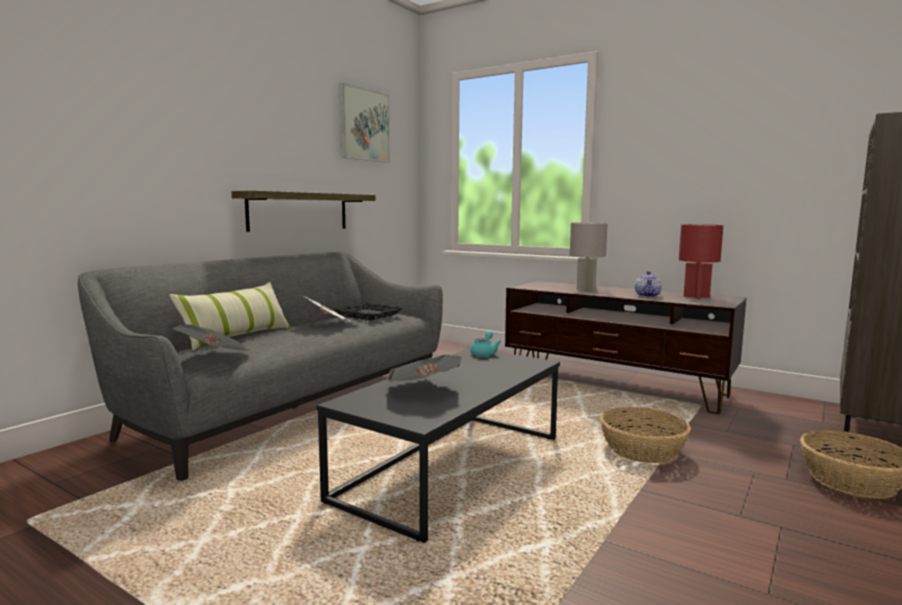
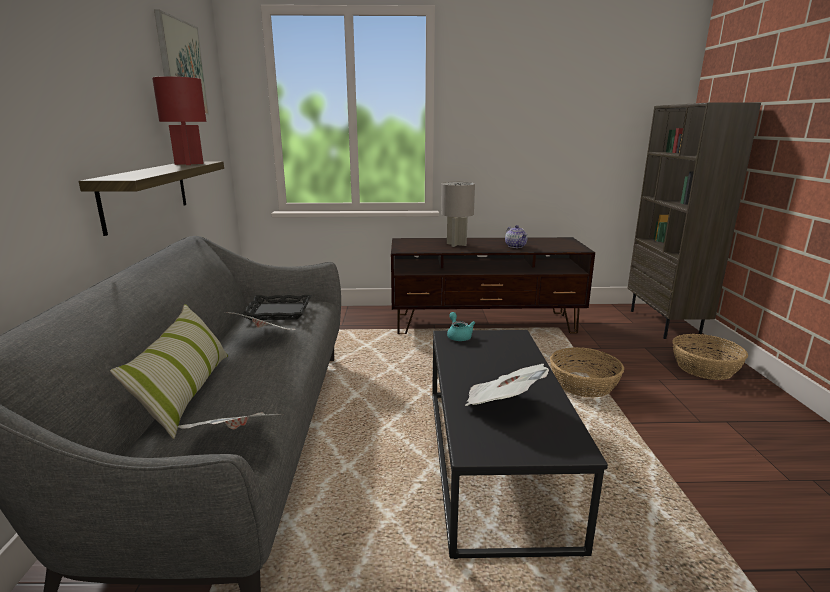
camera: 35 degrees left, 10 degrees up
(696, 296) = (545, 242): red table lamp -> red table lamp (188, 164)

